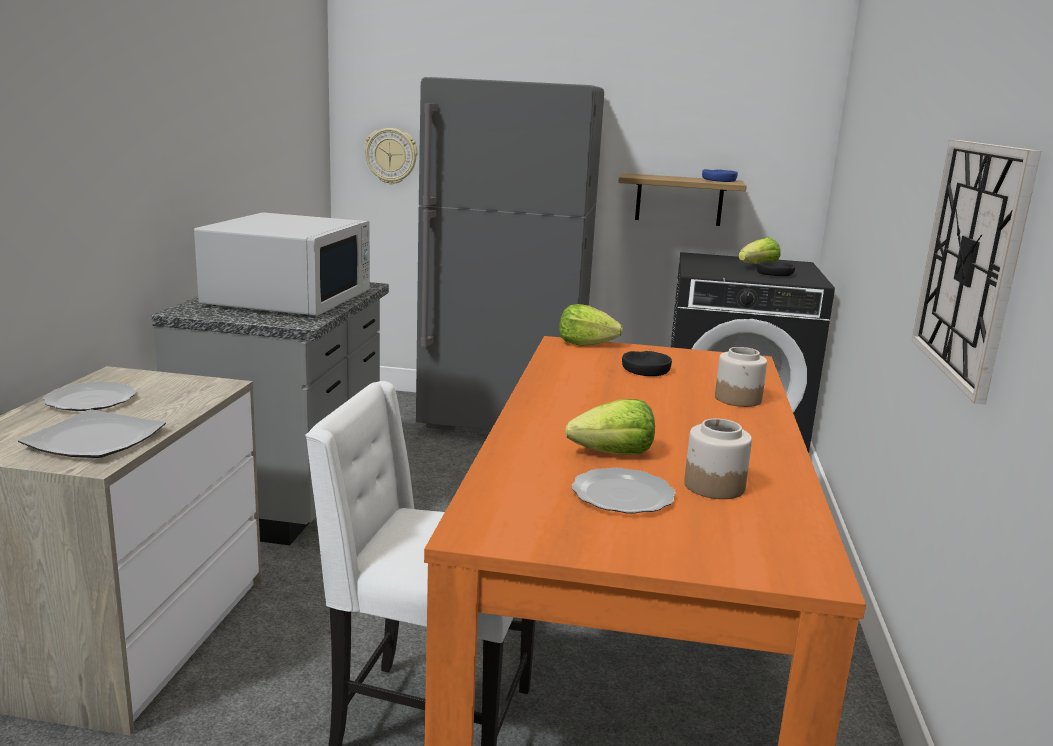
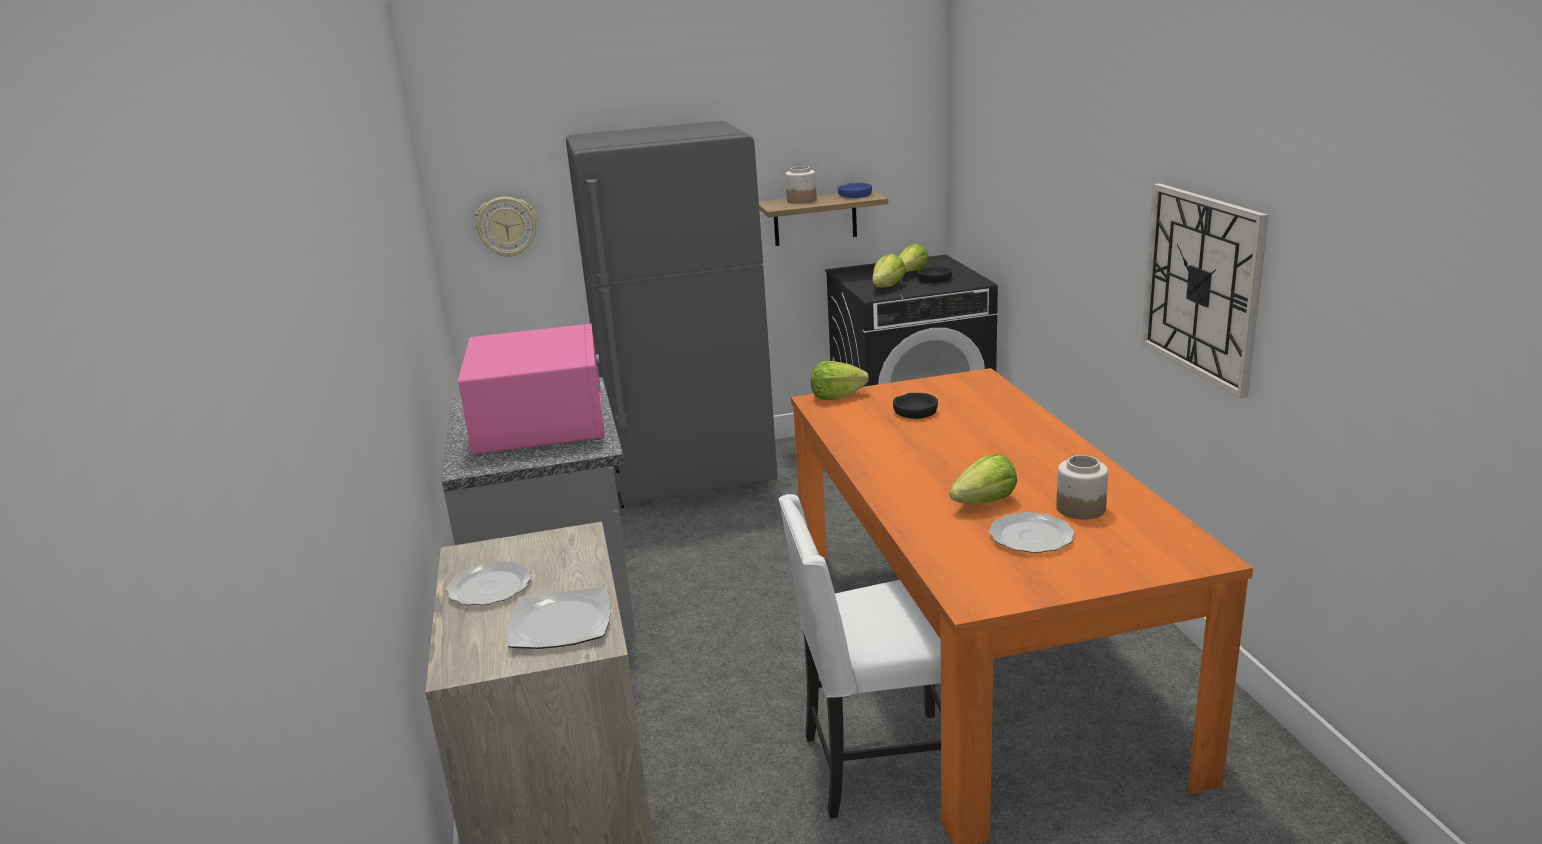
camera: 20 degrees left, 5 degrees up
(290, 298) = (541, 422): white microwave -> pink microwave
(719, 271) = (887, 287): none -> lettuce
(738, 399) = (1013, 421): jar -> jar (802, 200)

